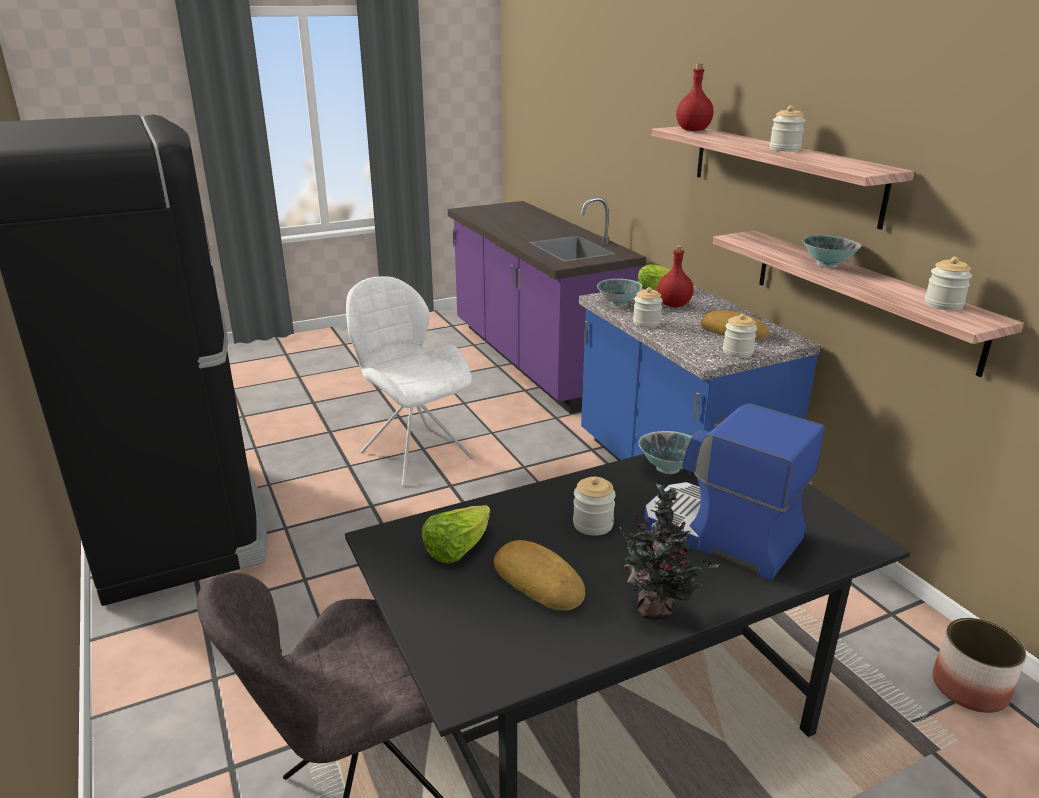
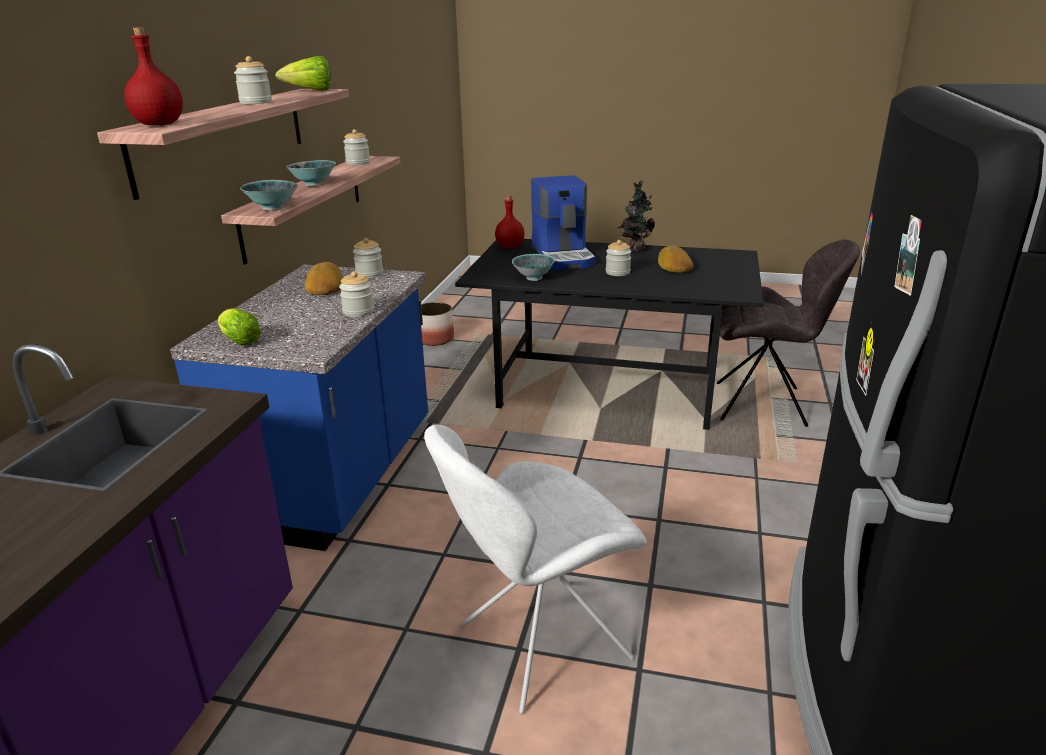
camera: 140 degrees left, 0 degrees up
(414, 454) = (538, 644): white chair -> white chair turned 60 degrees clockwise
(457, 549) = (702, 282): lettuce -> lettuce (310, 91)
(618, 304) = (322, 338): bowl -> bowl (272, 208)
(673, 305) = (283, 320): red bottle -> red bottle (509, 247)

